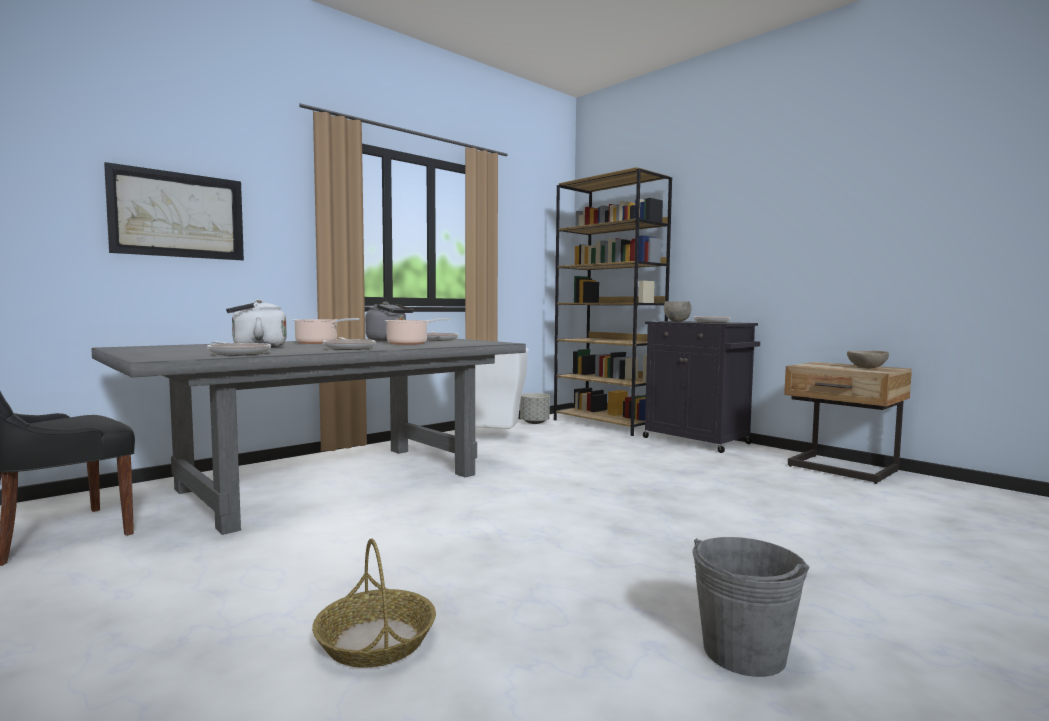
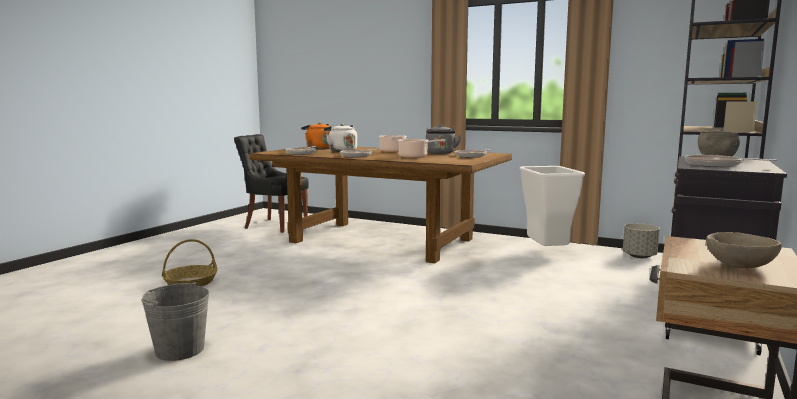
camera: 70 degrees right, 5 degrees up
(175, 349) = (318, 148): none -> orange kettle
(178, 215) = (366, 72): picture -> none
(333, 482) = (382, 241): grey dining table -> brown dining table

